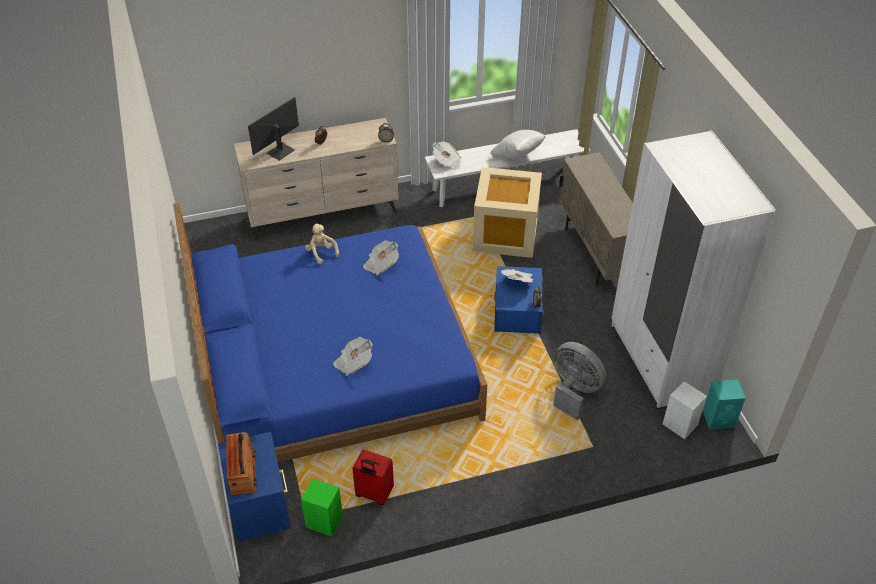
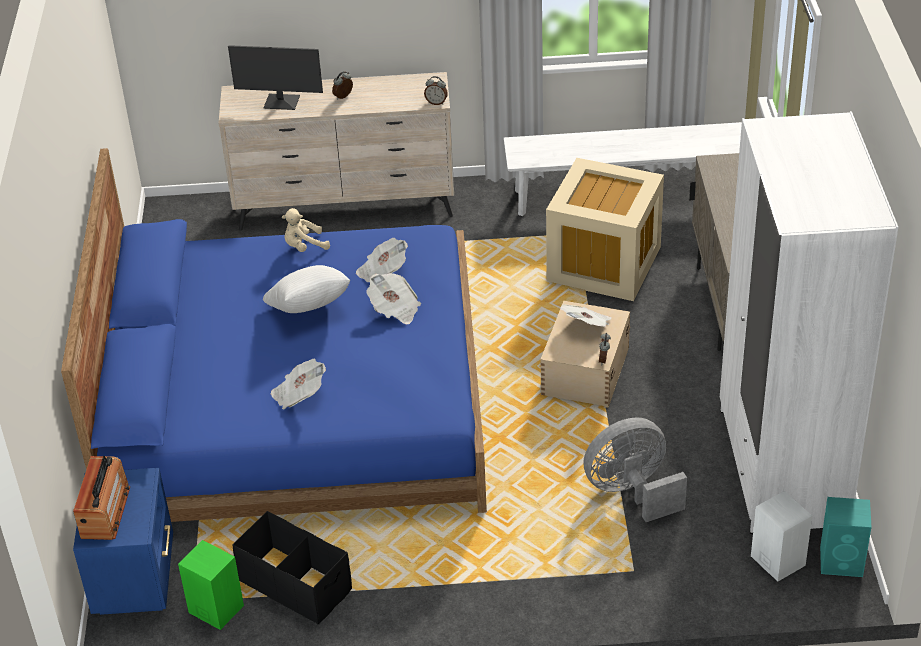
camera: 15 degrees right, 5 degrees down
(280, 151) = (281, 102): monitor -> monitor turned 135 degrees counterclockwise
(321, 252) = (304, 247): beige plush toy -> beige plush toy turned 90 degrees counterclockwise
(373, 494) = (295, 585): red suitcase -> black storage box
(447, 162) = (534, 148): newspaper -> newspaper (395, 309)
(517, 156) = (642, 151): white pillow -> white pillow (309, 310)
(517, 311) = (584, 372): blue storage box -> beige storage box
(574, 391) = (632, 492): grey fan -> grey fan turned 75 degrees counterclockwise

